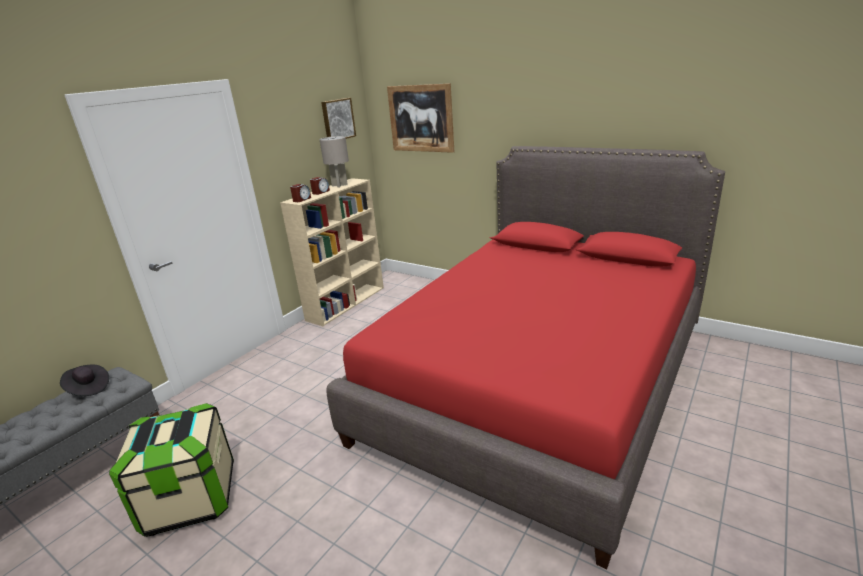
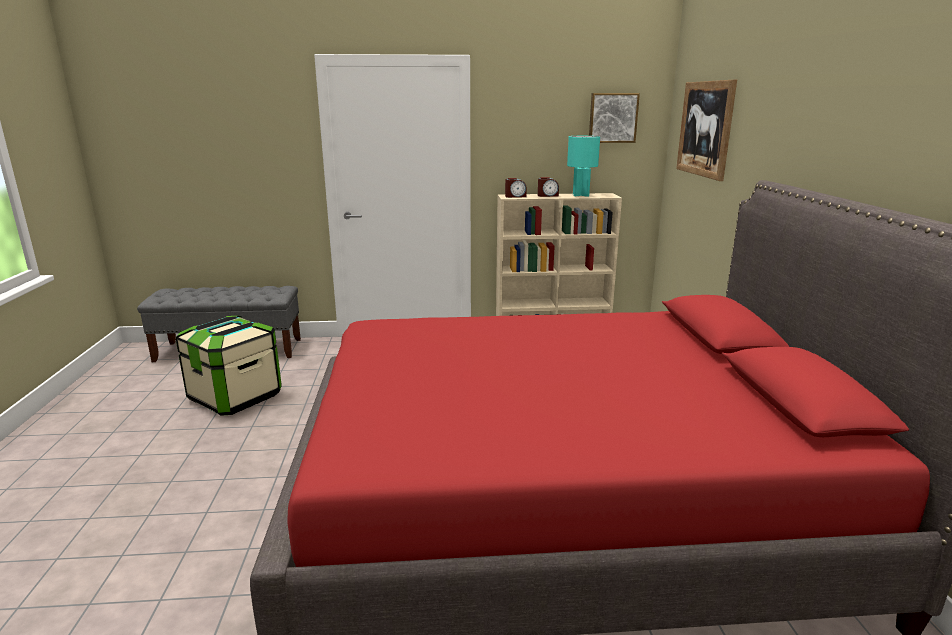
camera: 50 degrees right, 5 degrees down
(88, 388) = (259, 289): black hat -> none
(339, 185) = (580, 195): grey table lamp -> turquoise table lamp

